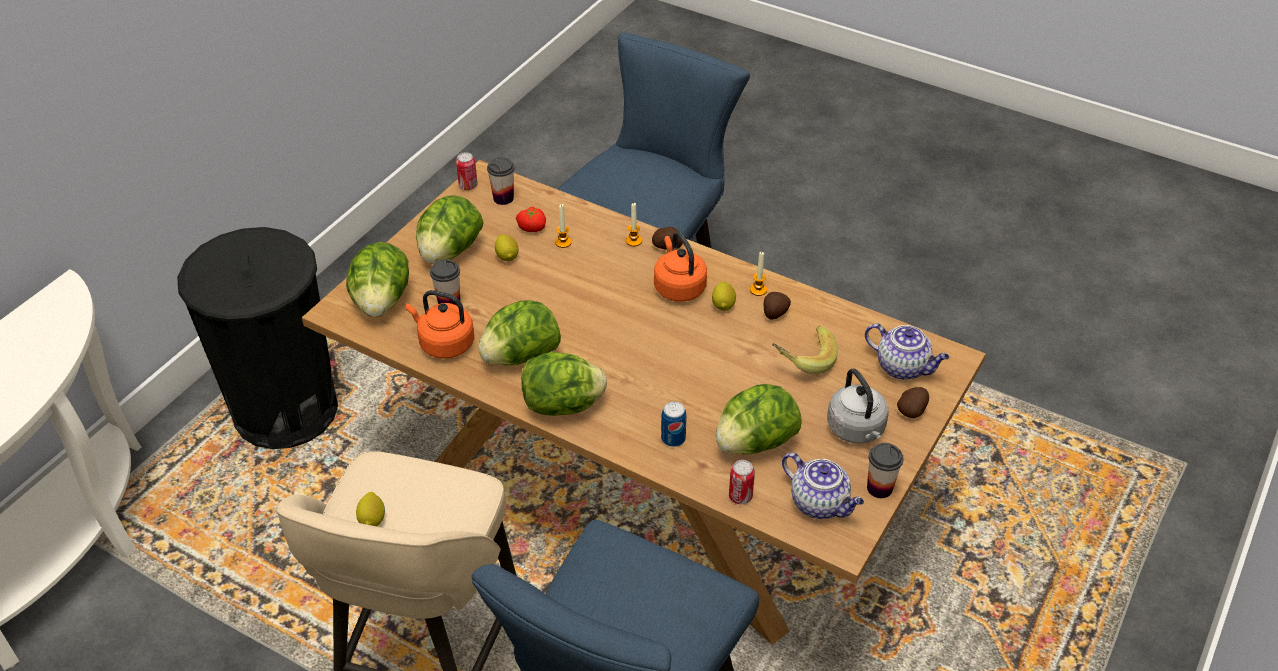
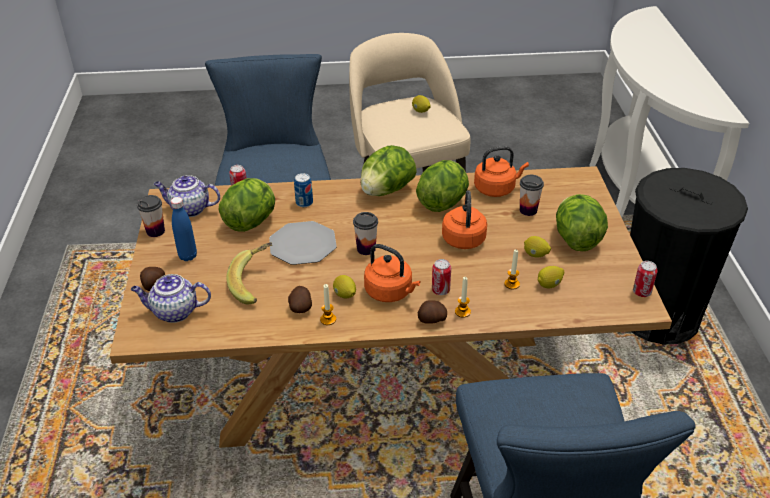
camera: 145 degrees right, 5 degrees down
(382, 301) = (567, 192): lettuce -> none
(503, 198) = (602, 296): cup -> cup (366, 249)
(532, 226) = (549, 285): tomato -> lemon
(550, 305) = (463, 238): none -> orange kettle
(631, 267) = (440, 290): none -> can
(720, 381) = (302, 244): none -> plate
(857, 430) = (188, 256): grey kettle -> blue bottle

